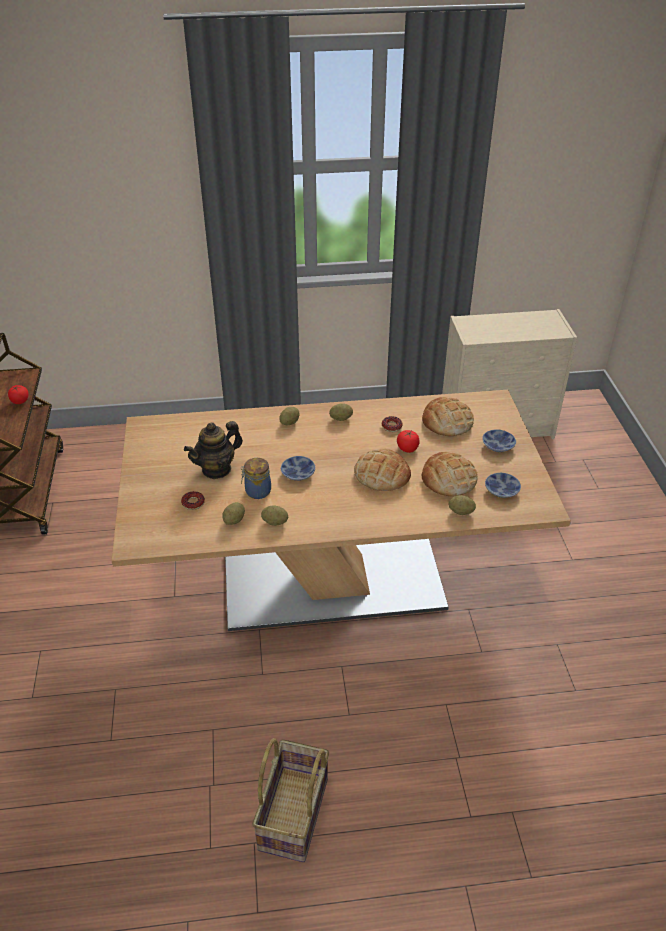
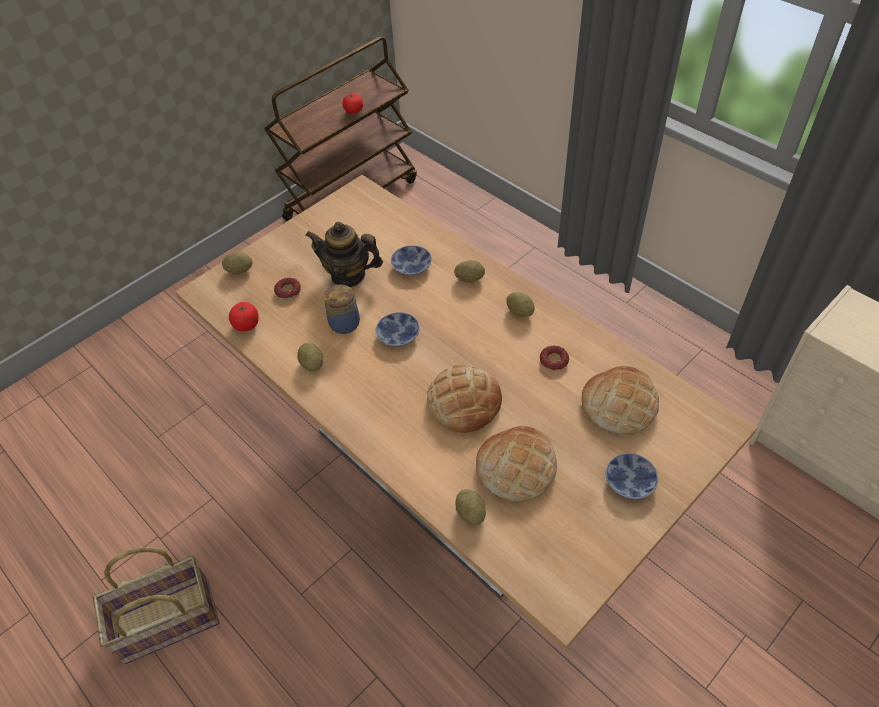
camera: 55 degrees right, 10 degrees up
(234, 520) = (289, 334): potato -> potato (239, 270)
(407, 448) = (531, 397): tomato -> tomato (247, 325)
(501, 491) = (546, 534): bowl -> bowl (410, 267)

